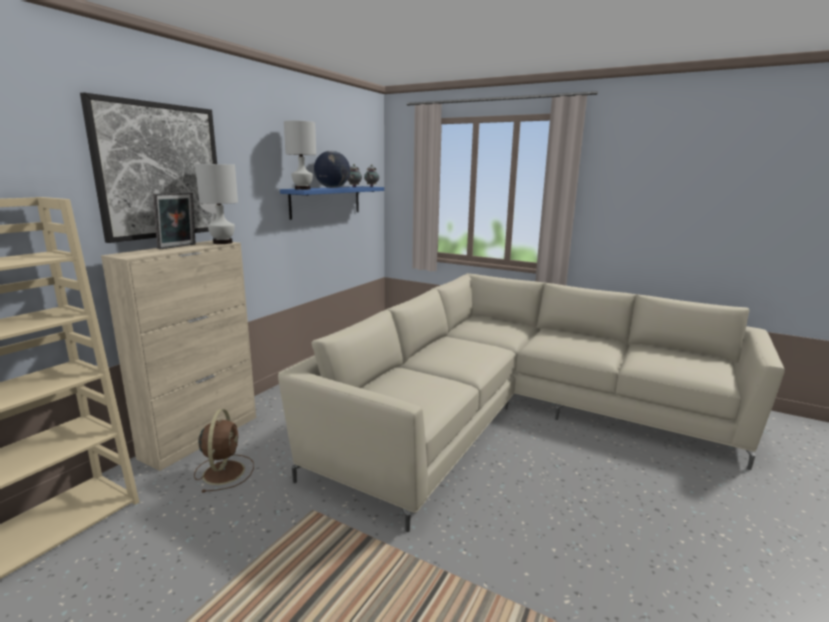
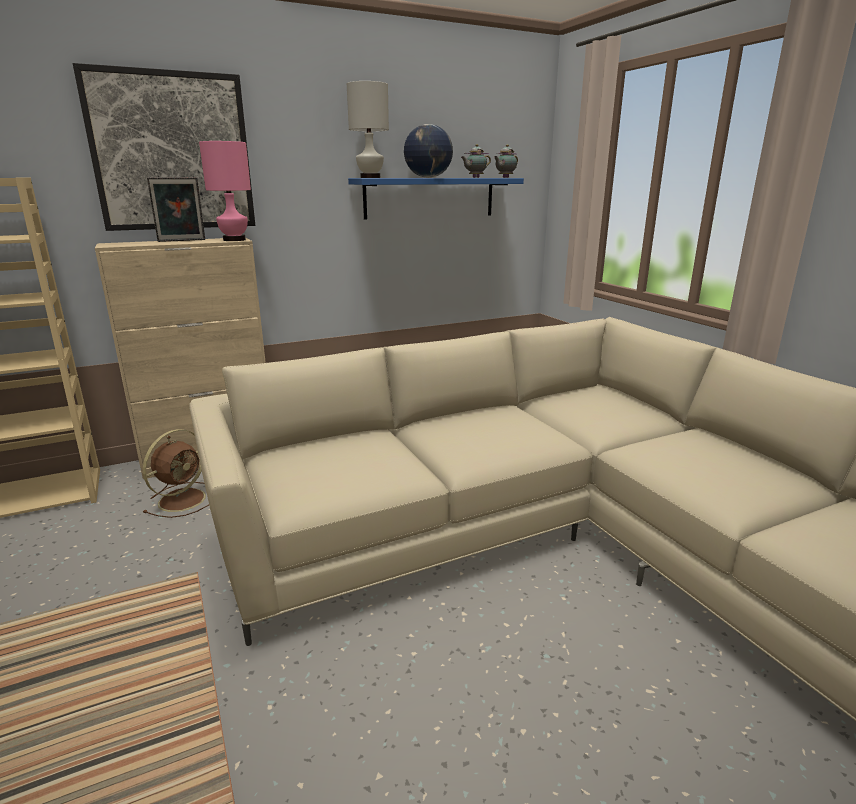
camera: 35 degrees right, 5 degrees up
(223, 243) = (234, 240): white table lamp -> pink table lamp

